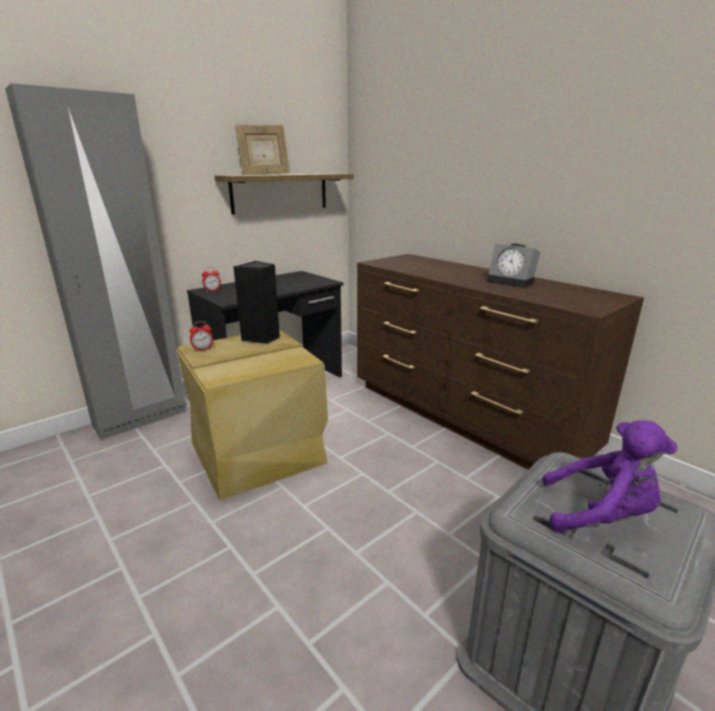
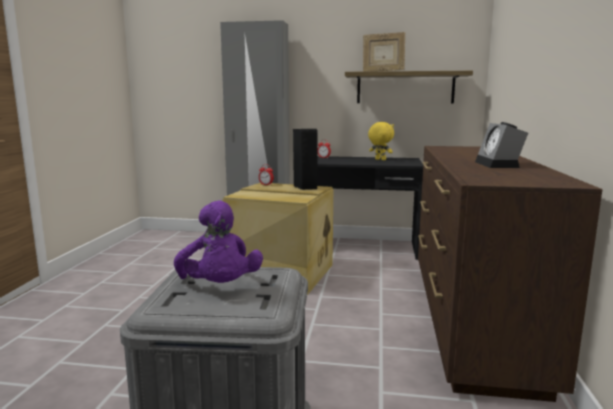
camera: 50 degrees right, 10 degrees down
(279, 281) = (380, 160): none -> yellow plush toy

